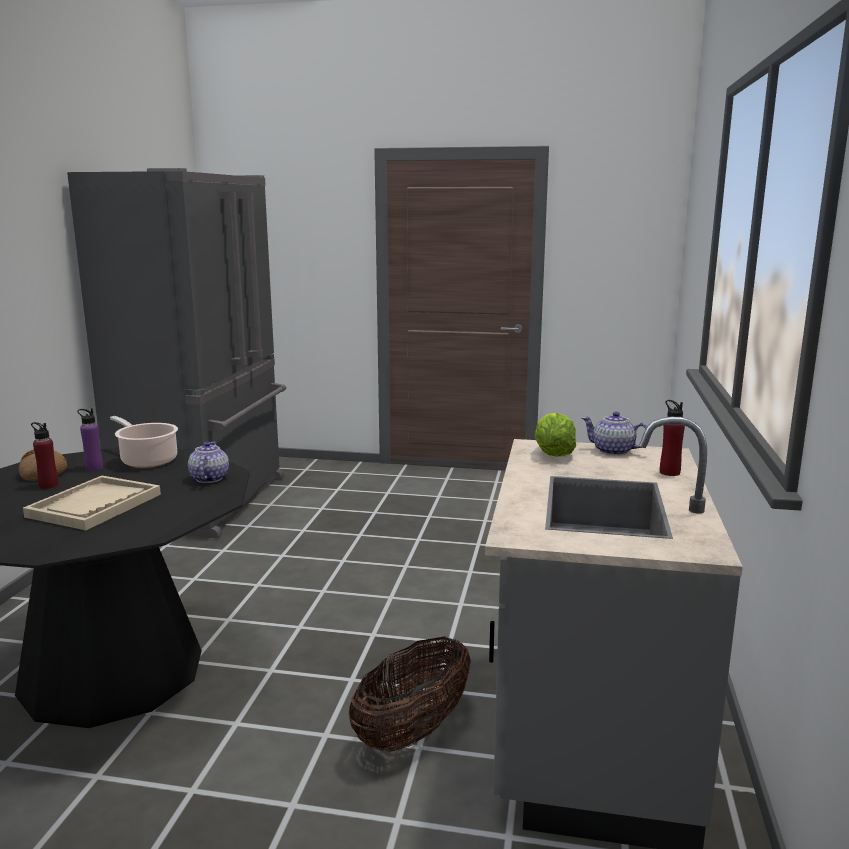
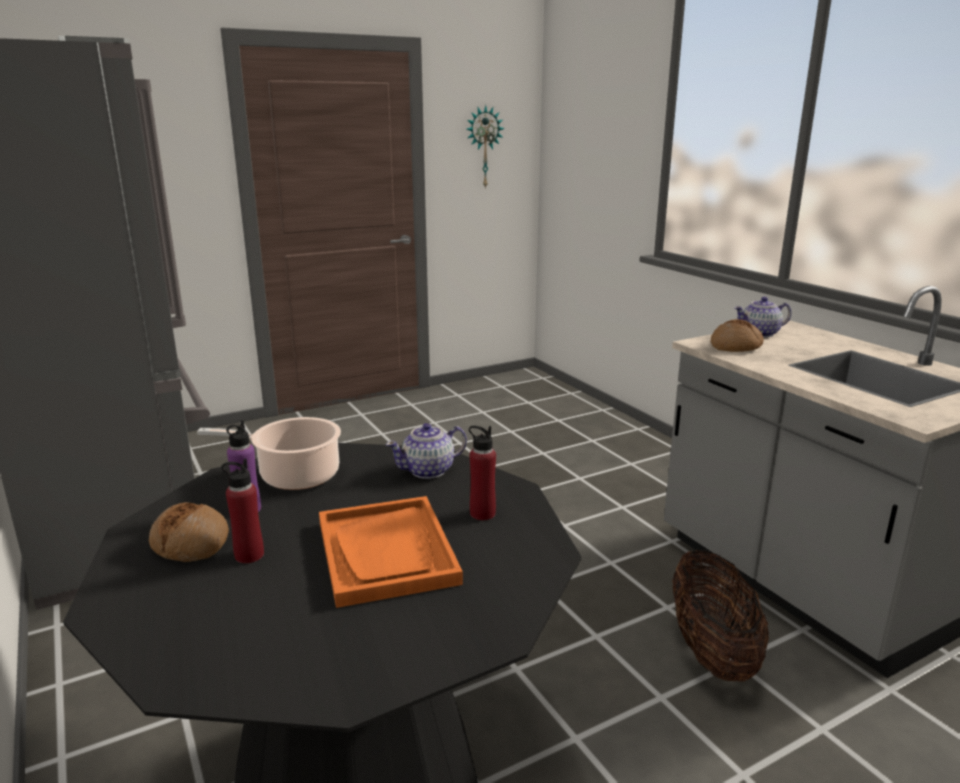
camera: 40 degrees left, 5 degrees up
(95, 505) = (387, 552): beige tray -> orange tray
(209, 478) = (429, 470): teapot -> teapot turned 75 degrees counterclockwise
(553, 454) = (736, 346): lettuce -> bread
(611, 247) = (483, 147): none -> wall clock
(669, 472) = (834, 340): red bottle -> red bottle (482, 513)

